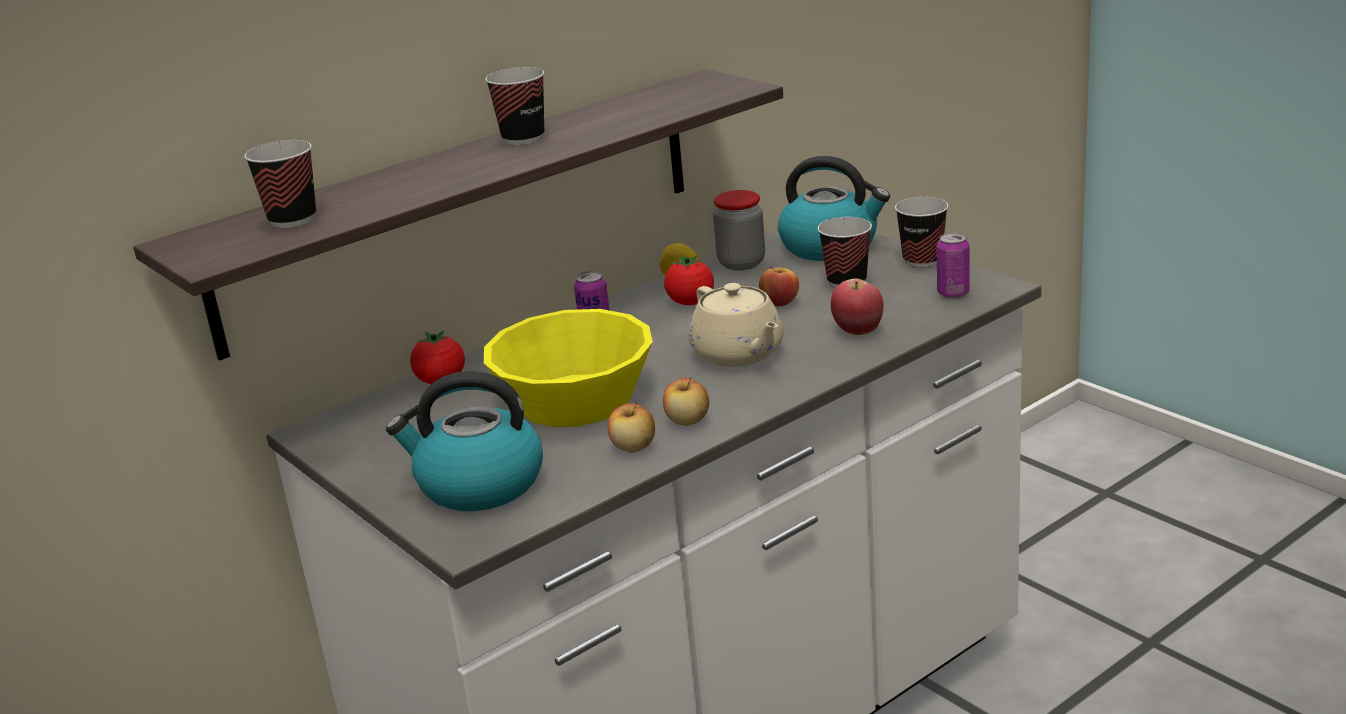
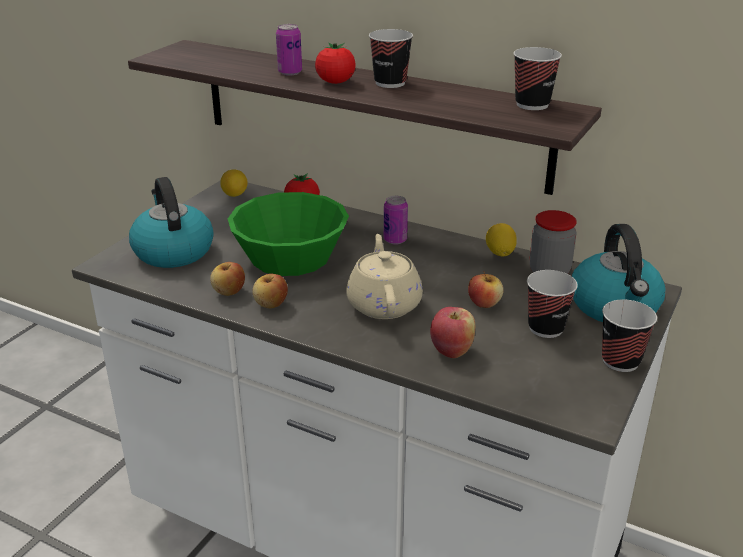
camera: 65 degrees right, 5 degrees up
(293, 219) = (222, 60): cup -> cup (532, 104)
(345, 428) = (235, 195): none -> lemon
(574, 400) = (290, 255): yellow bowl -> green bowl
(691, 302) = (462, 265): tomato -> tomato (335, 82)
(739, 354) = (384, 303): beige teapot -> beige teapot turned 135 degrees clockwise
(953, 293) = (557, 391): can -> can (290, 72)

